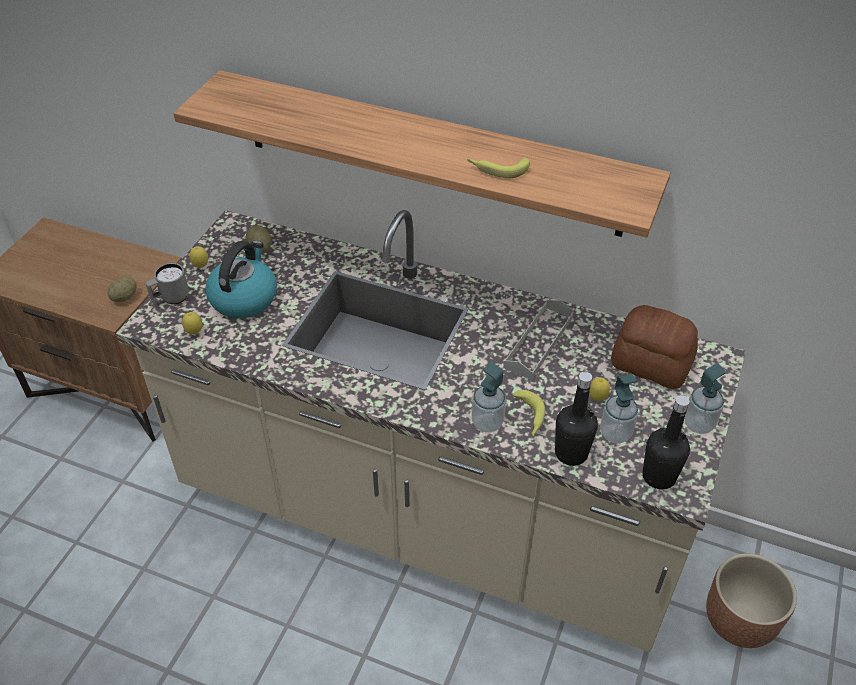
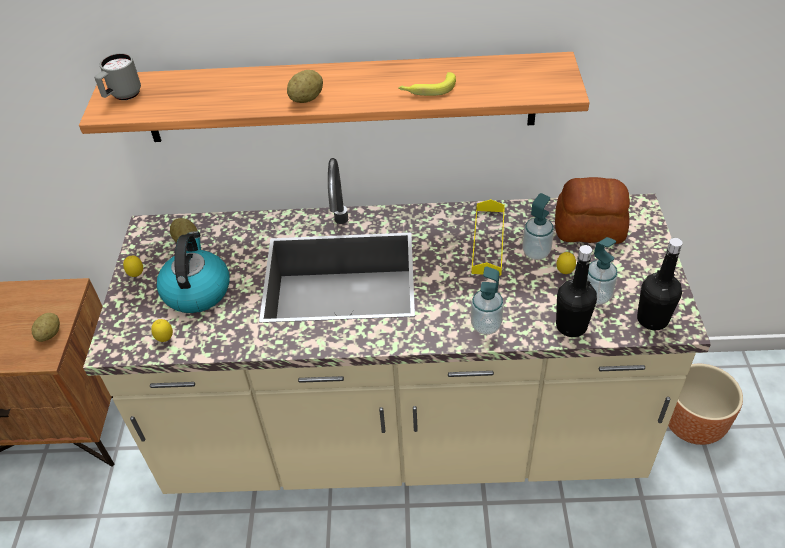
camera: 20 degrees left, 0 degrees up
(170, 299) = (122, 315): grey mug -> grey mug (122, 96)
(380, 145) = (307, 99): none -> potato
(529, 417) = (518, 308): banana -> none
(538, 342) = (488, 241): grey tray -> yellow tray
(698, 424) = (656, 265): soap dispenser -> soap dispenser (536, 252)

